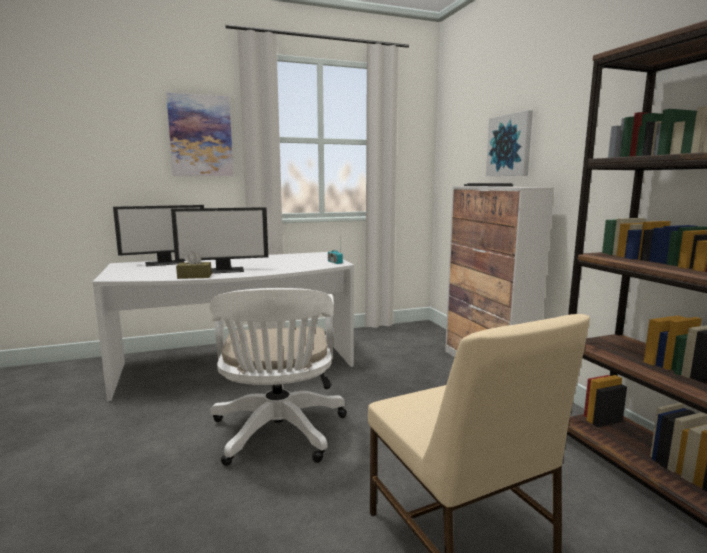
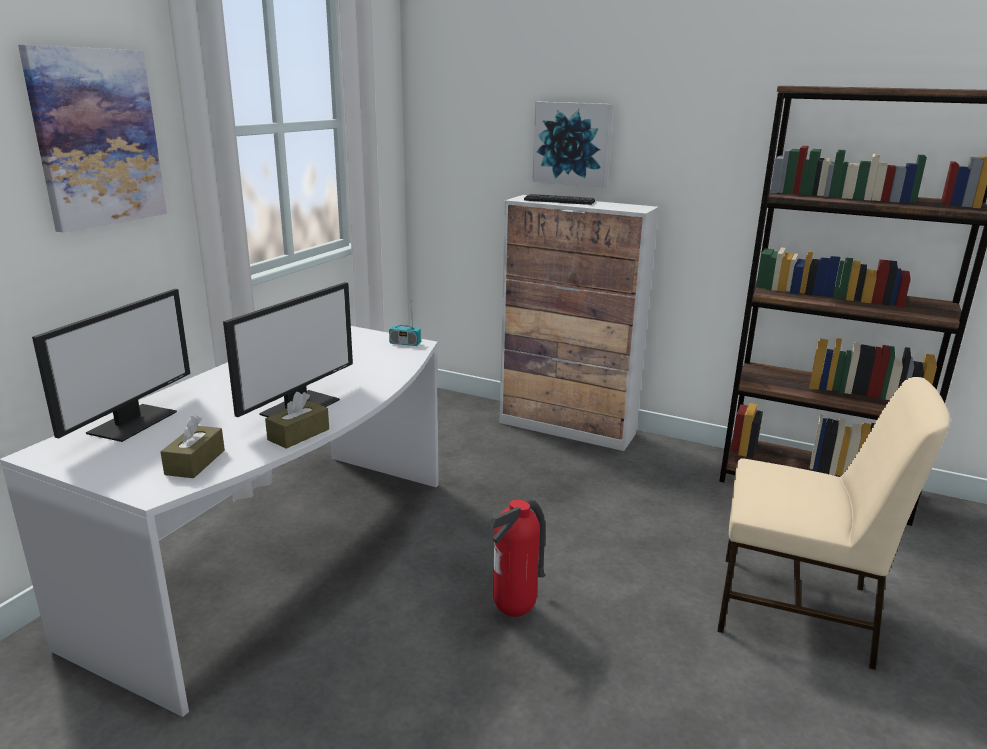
camera: 45 degrees left, 10 degrees up
(143, 275) = (195, 462): none -> brown tissue box
(278, 434) = (515, 612): white office chair -> fire extinguisher

